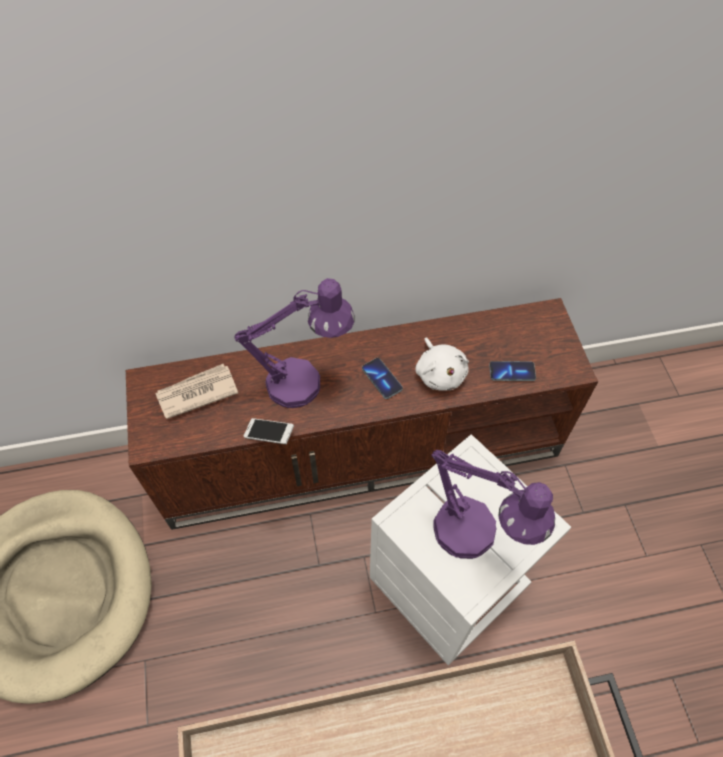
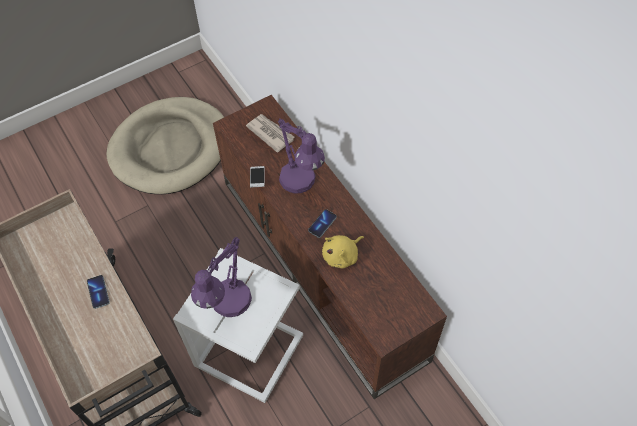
camera: 70 degrees right, 0 degrees up
(440, 373) = (342, 255): white plush toy -> yellow plush toy
(512, 372) = (363, 299): phone -> phone (98, 292)

